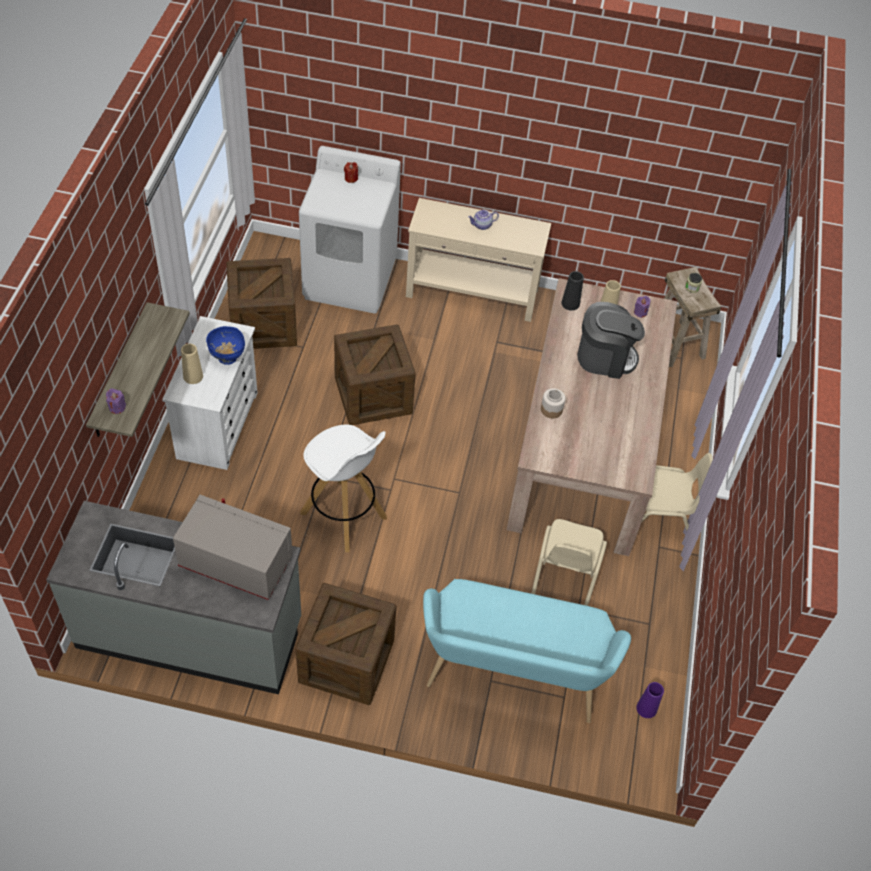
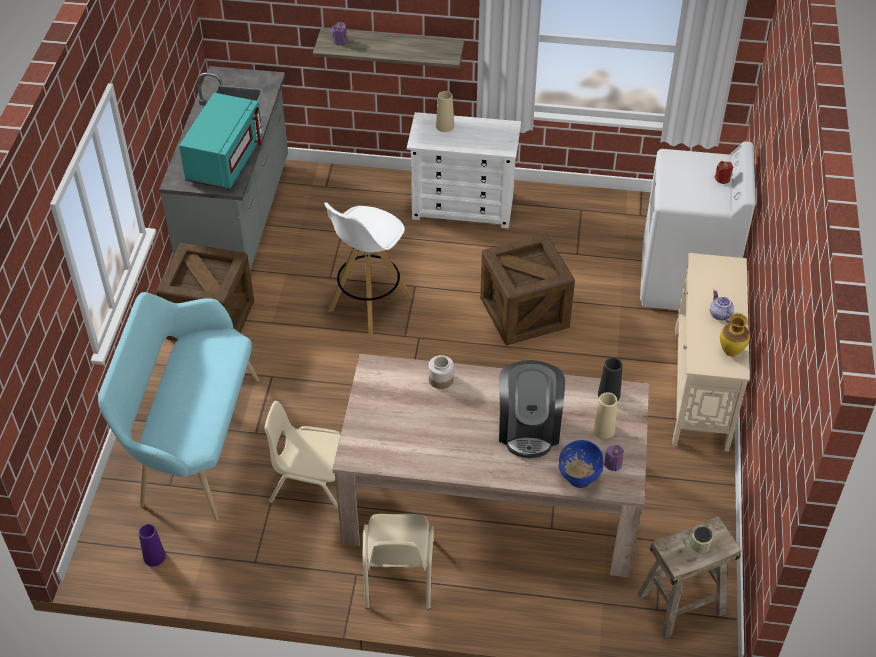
camera: 90 degrees right, 5 degrees down
(227, 358) = (471, 144): blue bowl -> blue bowl (578, 478)
(235, 563) = (224, 160): grey microwave -> turquoise microwave
(263, 325) = (598, 222): crate -> none
(522, 227) = (731, 351): none -> vase

